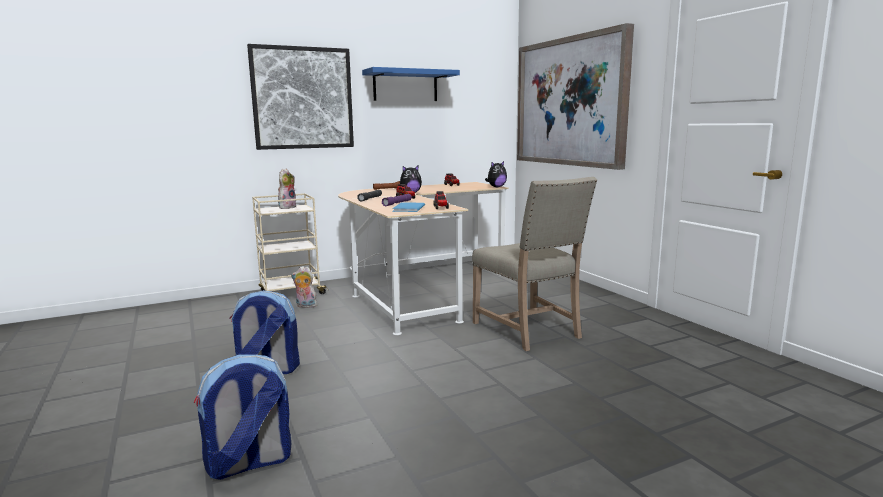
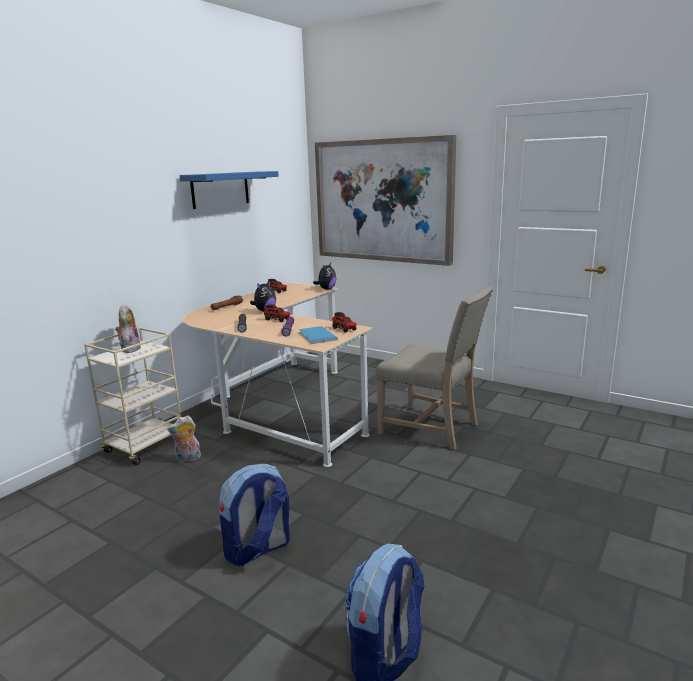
camera: 30 degrees left, 5 degrees up
(302, 98) = (123, 214): picture -> none

